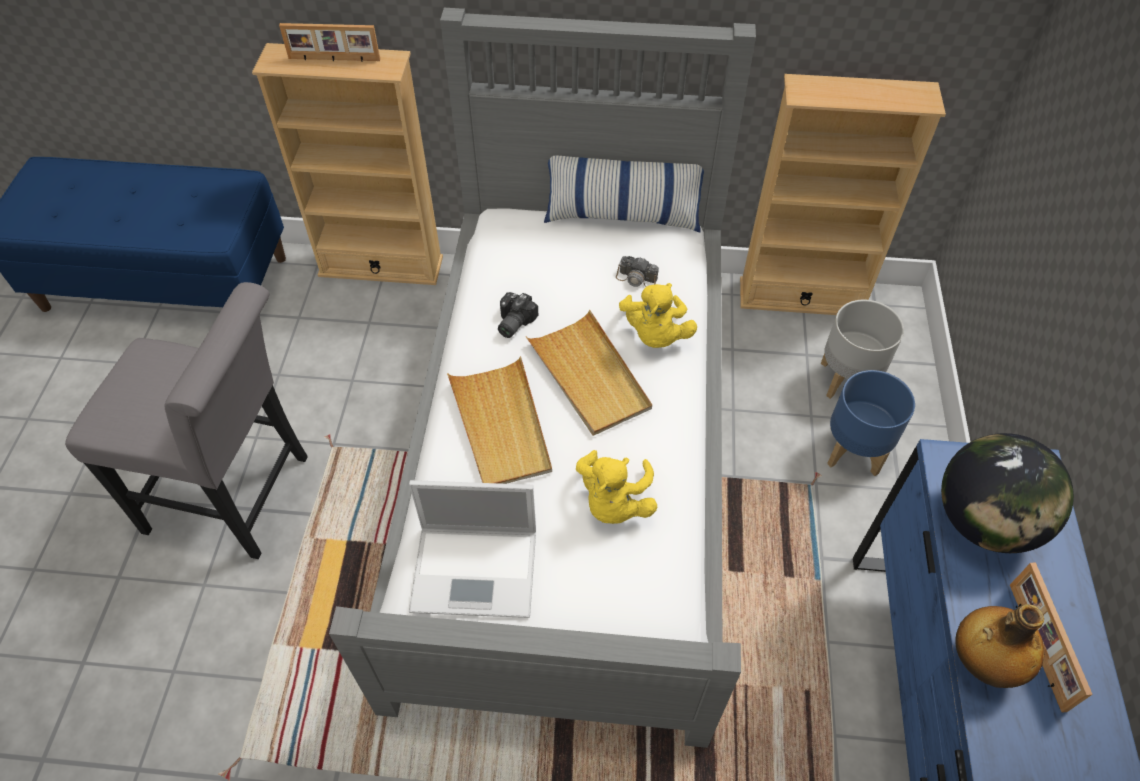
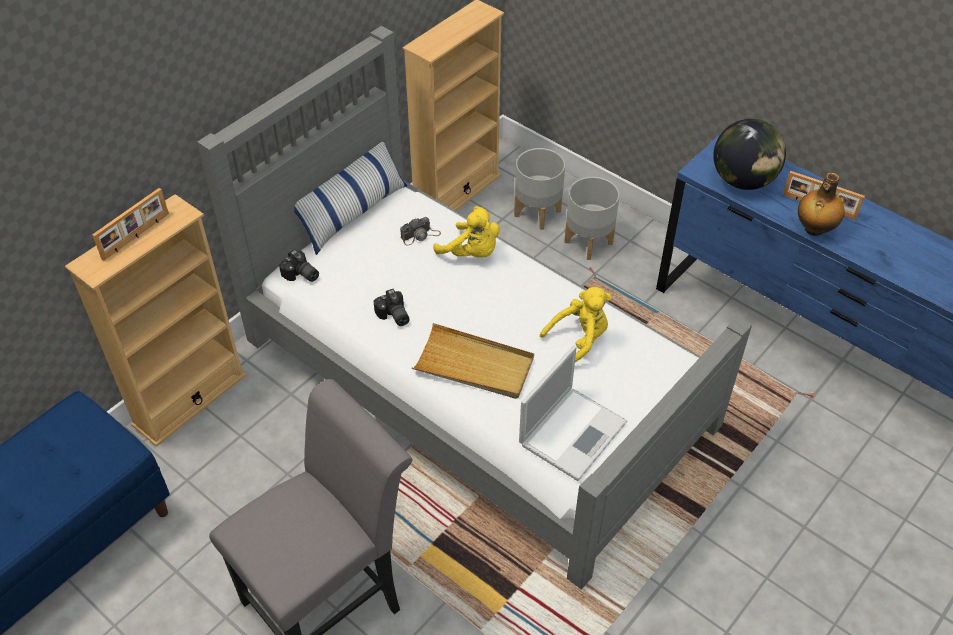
camera: 55 degrees left, 5 degrees down
(505, 227) = (301, 275): none -> camera
(589, 376) = (474, 301): beige tray -> none
(614, 502) = (578, 341): yellow plush toy -> yellow plush toy turned 75 degrees counterclockwise
(854, 450) = (588, 242): blue planter -> grey planter

